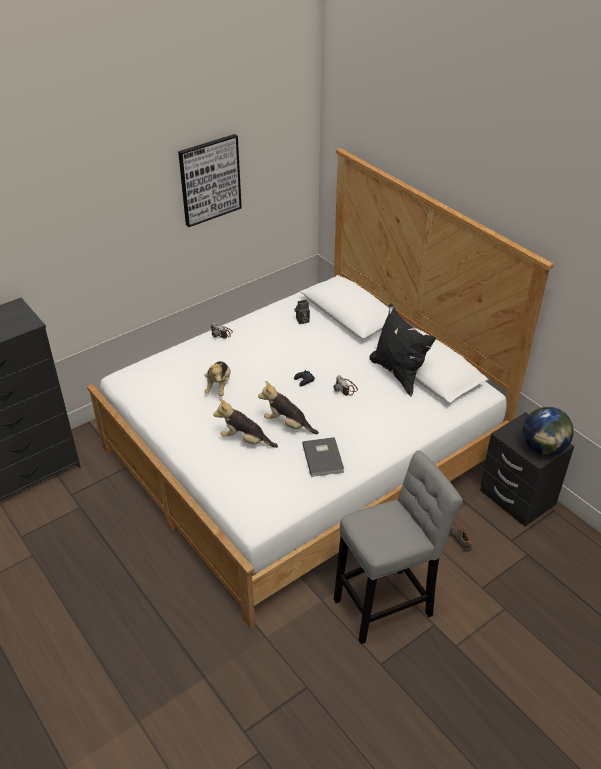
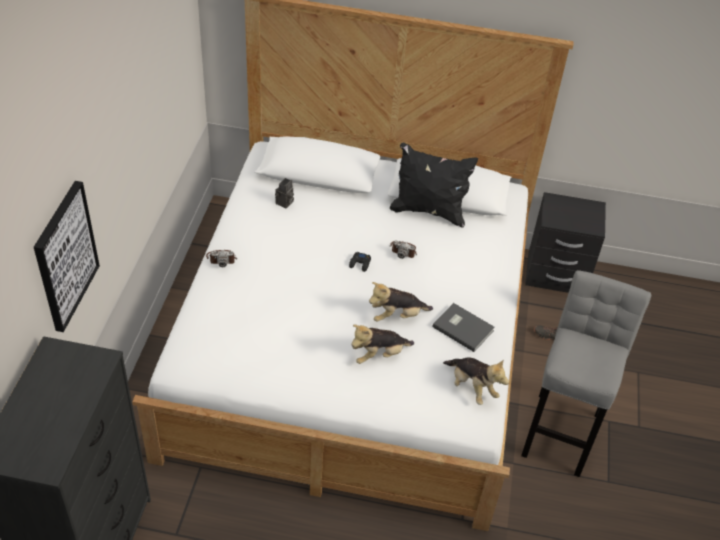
camera: 45 degrees left, 5 degrees up
(209, 180) = (143, 84): picture -> picture (65, 256)
(219, 386) = (290, 316): plush toy -> plush toy (471, 387)
(543, 448) = (589, 217): globe -> none

